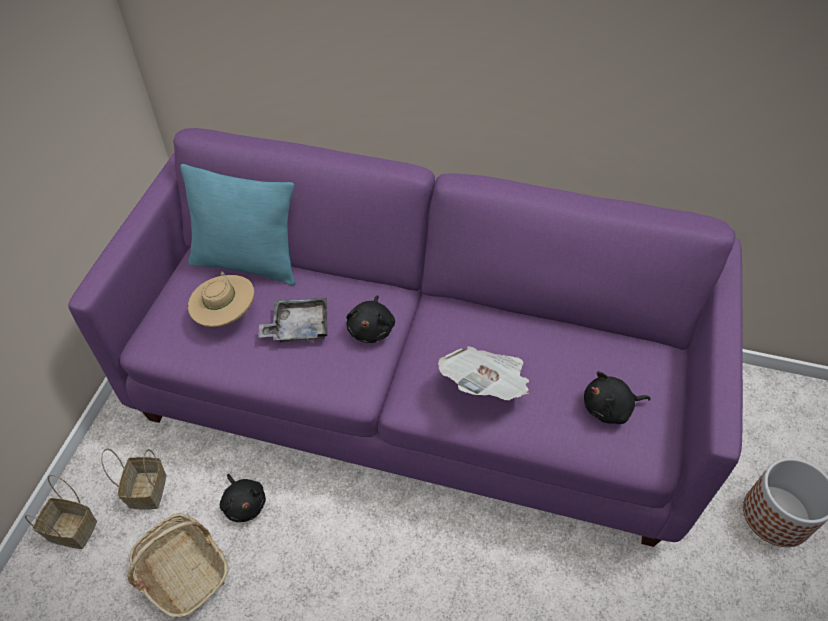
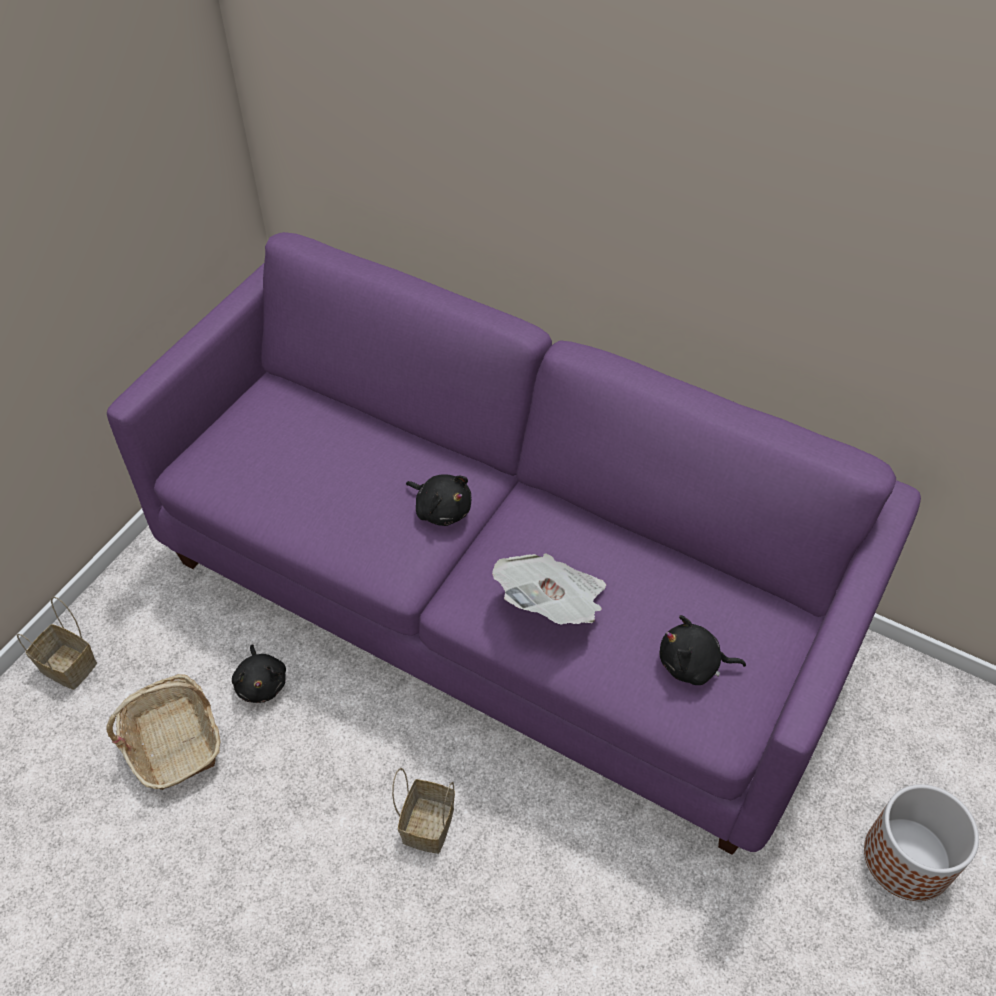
camera: 15 degrees right, 0 degrees up
(147, 489) = (159, 641): basket -> basket (427, 823)
(226, 315) = (281, 459): beige hat -> none
(247, 263) = (323, 403): turquoise pillow -> none
(298, 327) = (357, 489): grey tray -> none
(371, 328) = (441, 509): black plush toy -> black plush toy turned 75 degrees counterclockwise

